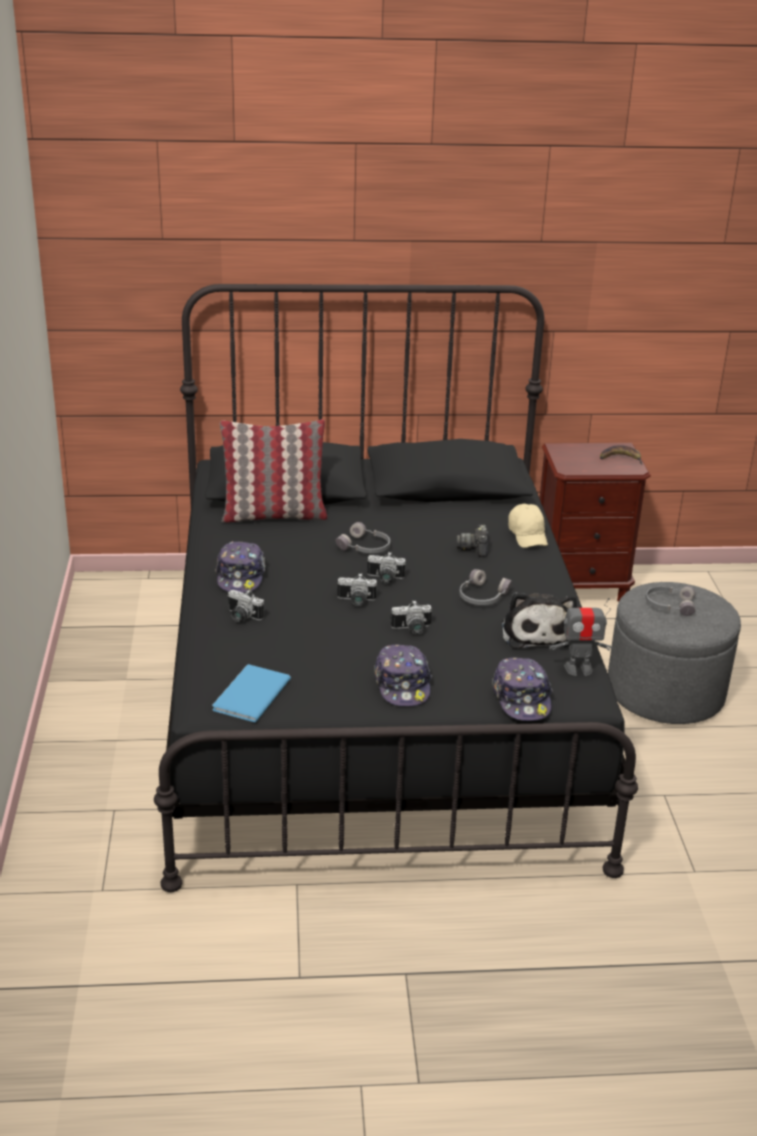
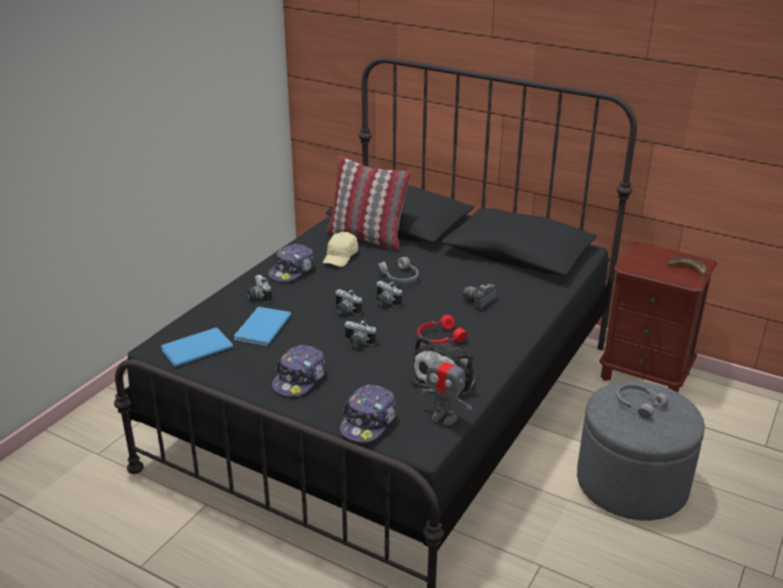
camera: 35 degrees right, 0 degrees up
(291, 649) = (260, 328): none -> blue book
(481, 596) = (439, 338): grey headphones -> red headphones
(528, 535) = (534, 305): beige cap -> beige cap (340, 257)

